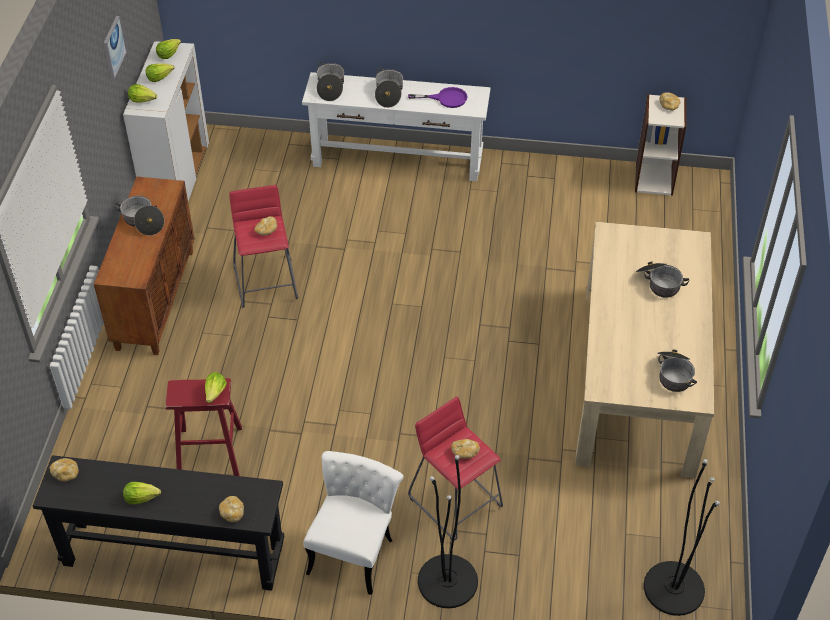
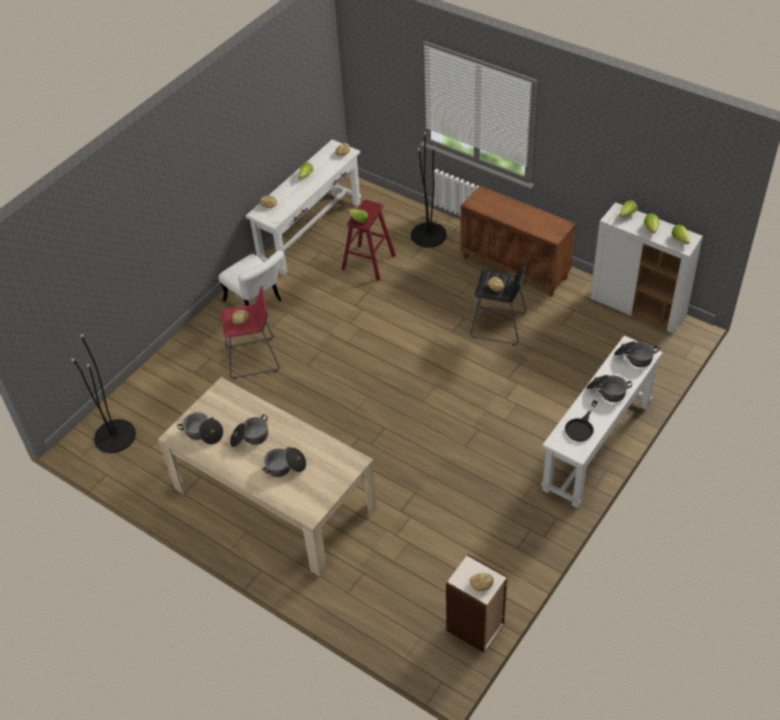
camera: 120 degrees right, 0 degrees up
(113, 47) = (633, 161): picture -> none
(142, 221) = (525, 216): cooking pot -> cooking pot (250, 437)
(173, 554) = (310, 232): black console table -> white console table
(266, 282) = (498, 326): red stool -> black stool
(446, 98) = (581, 427): purple frying pan -> black frying pan
(447, 581) = (205, 335): black floor lamp -> black floor lamp (428, 235)

